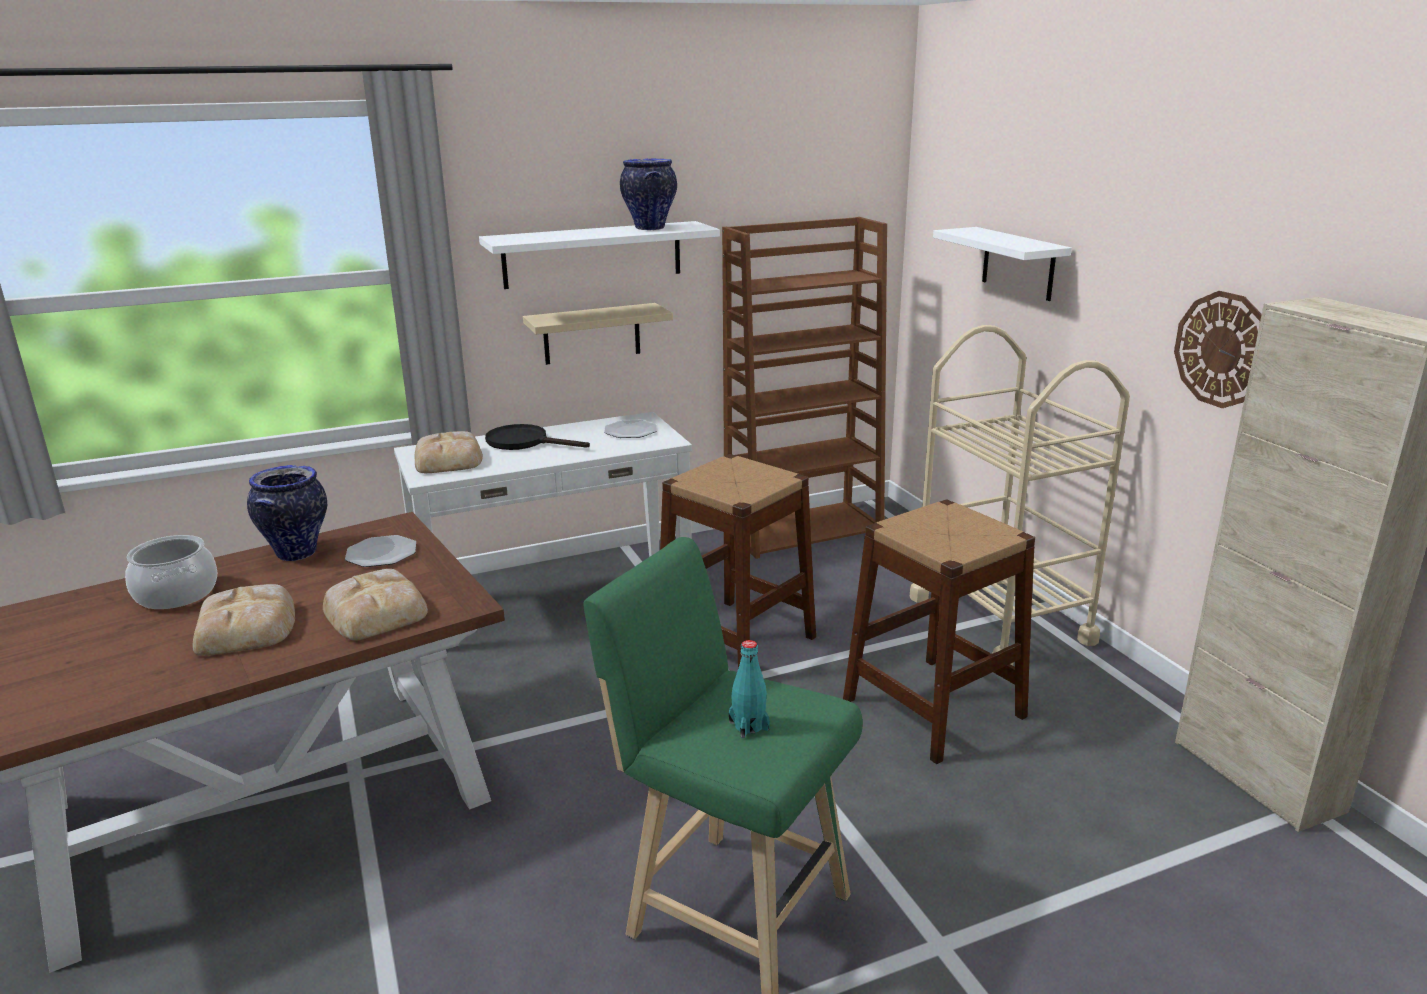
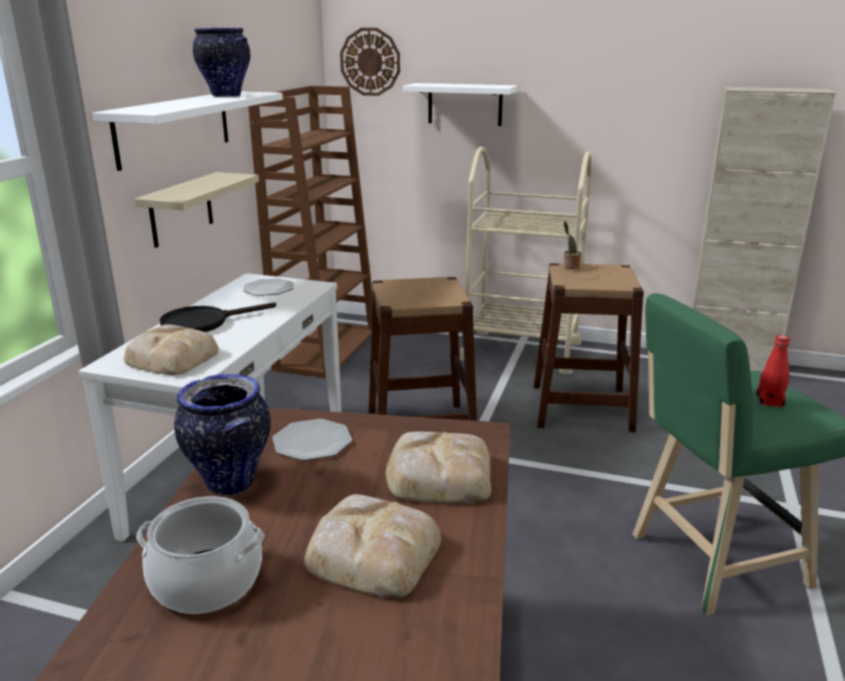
camera: 50 degrees left, 0 degrees up
(749, 725) = (769, 401): turquoise bottle -> red bottle
(953, 511) = (570, 267): none -> potted plant
(1222, 349) = (654, 131): wall clock -> wall clock (370, 62)

